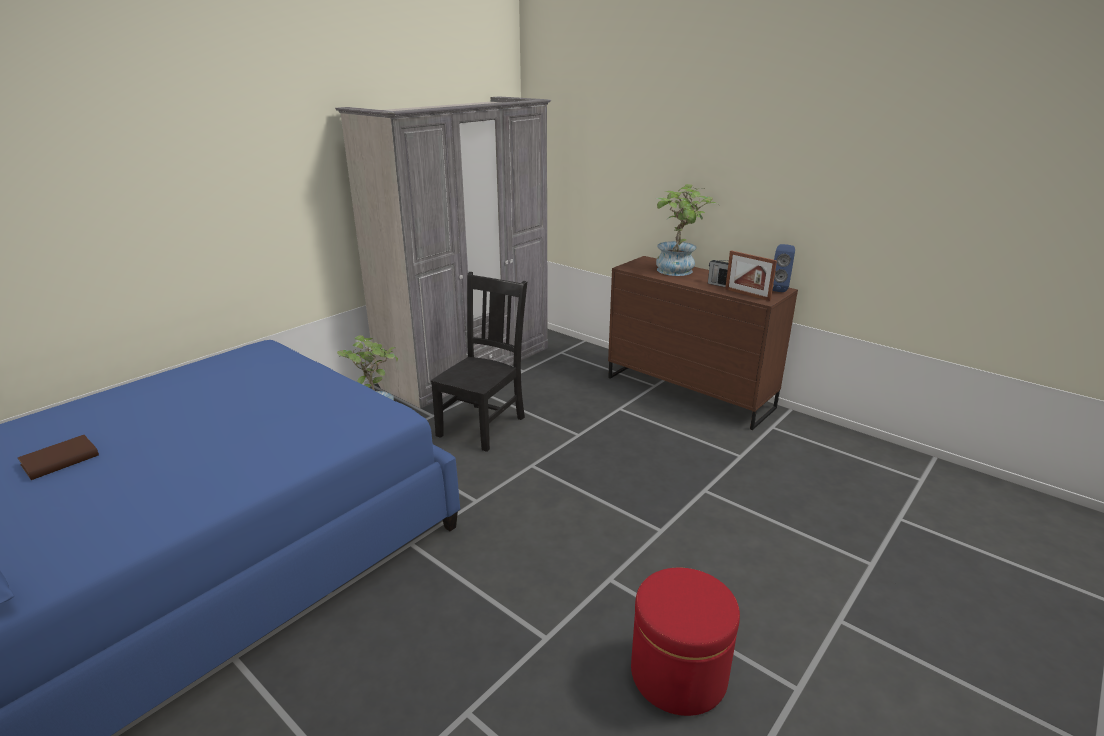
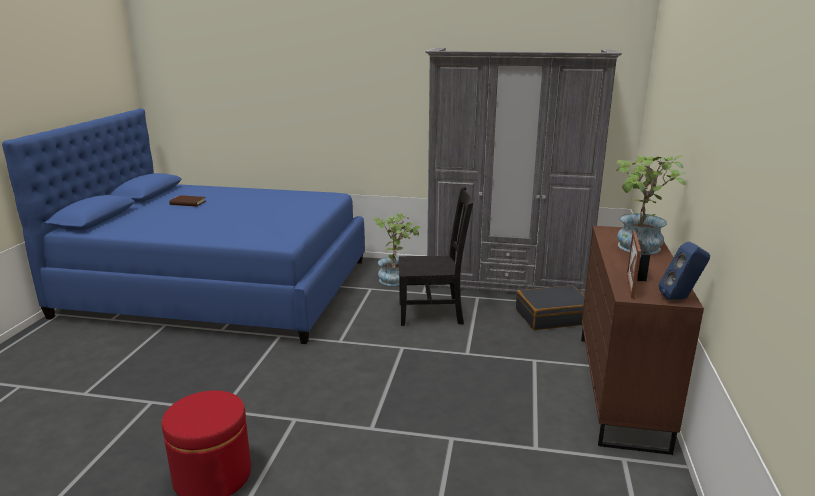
camera: 60 degrees right, 5 degrees down
(559, 373) = (552, 316): none -> black suitcase

